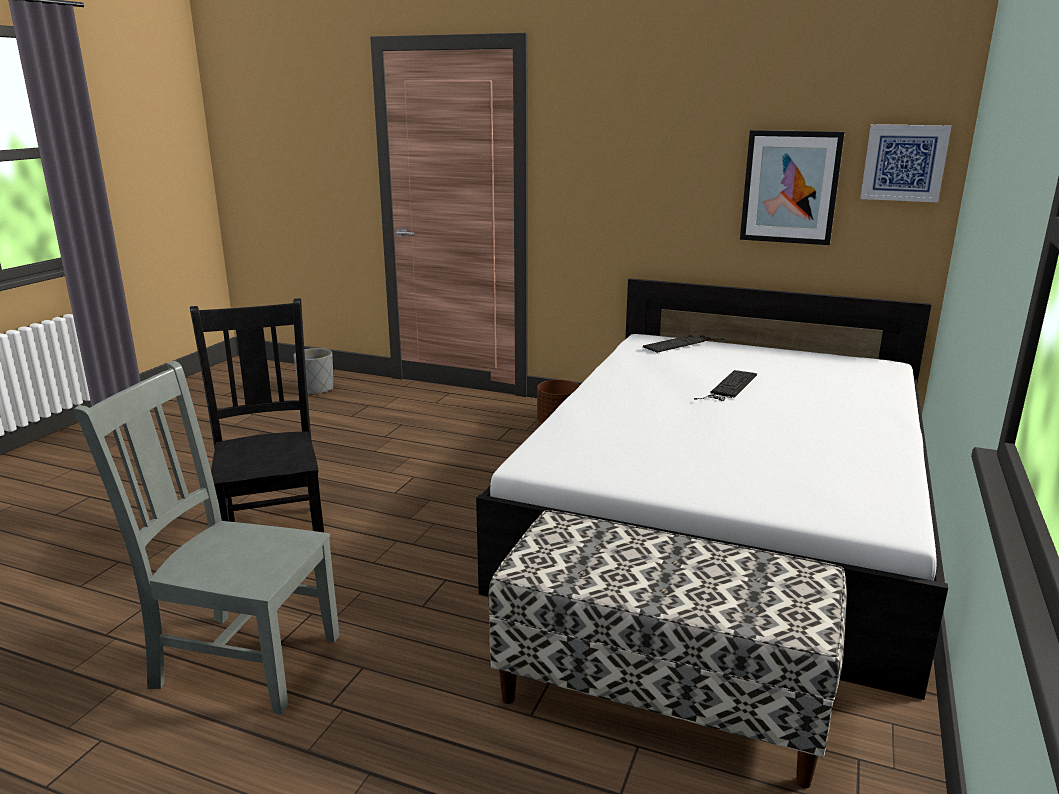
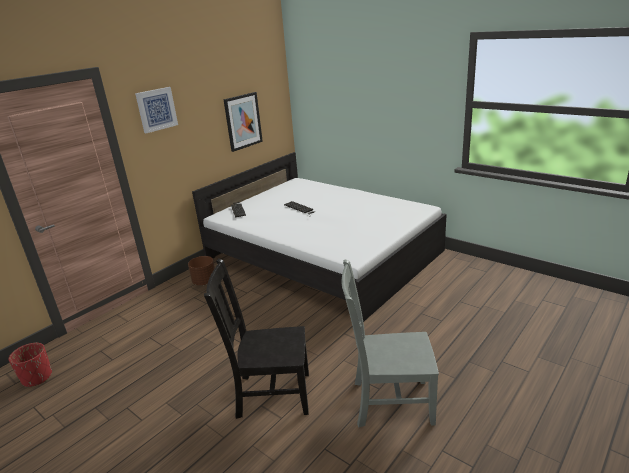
camera: 70 degrees left, 5 degrees up
(242, 659) = (389, 402): grey chair -> grey chair turned 60 degrees clockwise
(316, 389) = (37, 377): grey planter -> red planter
(661, 697) = (436, 292): bench -> none
(904, 163) = (274, 100): picture -> picture (156, 109)

